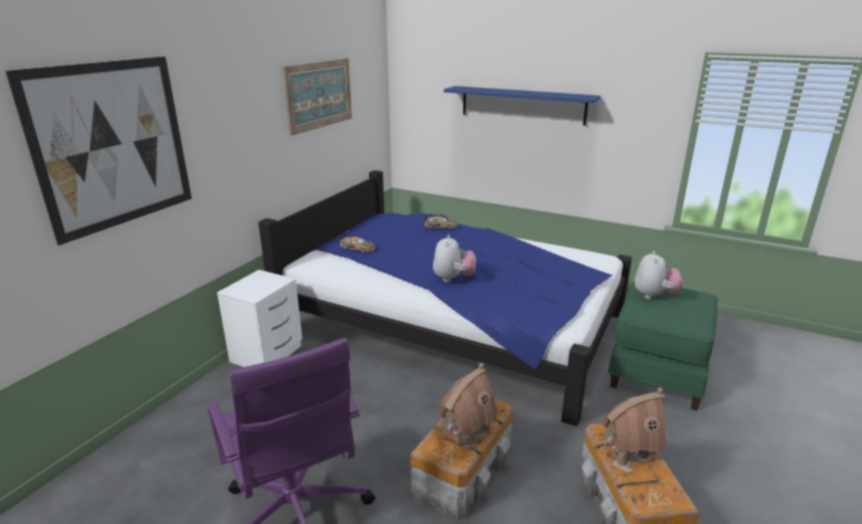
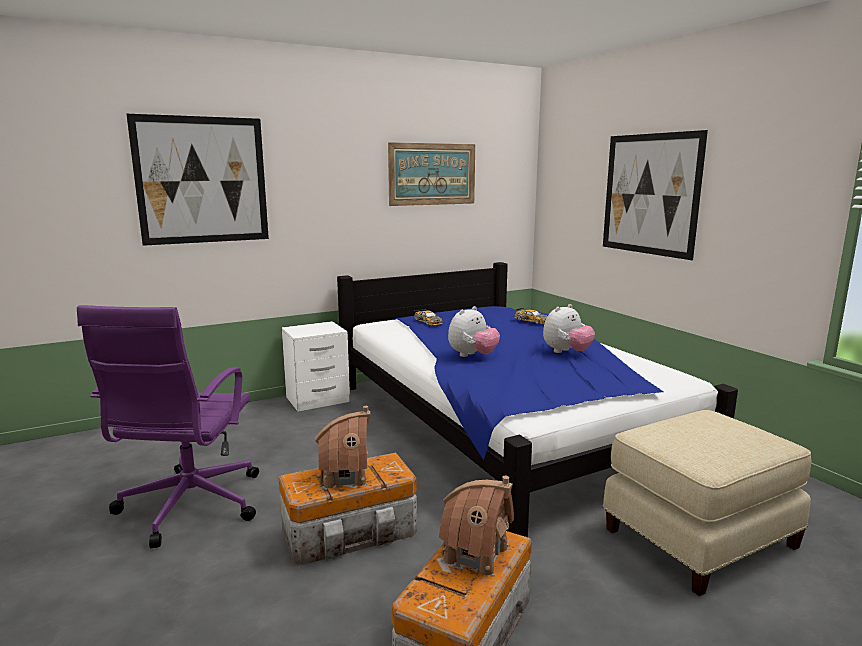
camera: 35 degrees right, 10 degrees down
(522, 105) = (650, 194): blue shelf -> picture
(654, 296) = (699, 425): plush toy -> plush toy (566, 352)
(656, 369) = (697, 536): green ottoman -> beige ottoman

